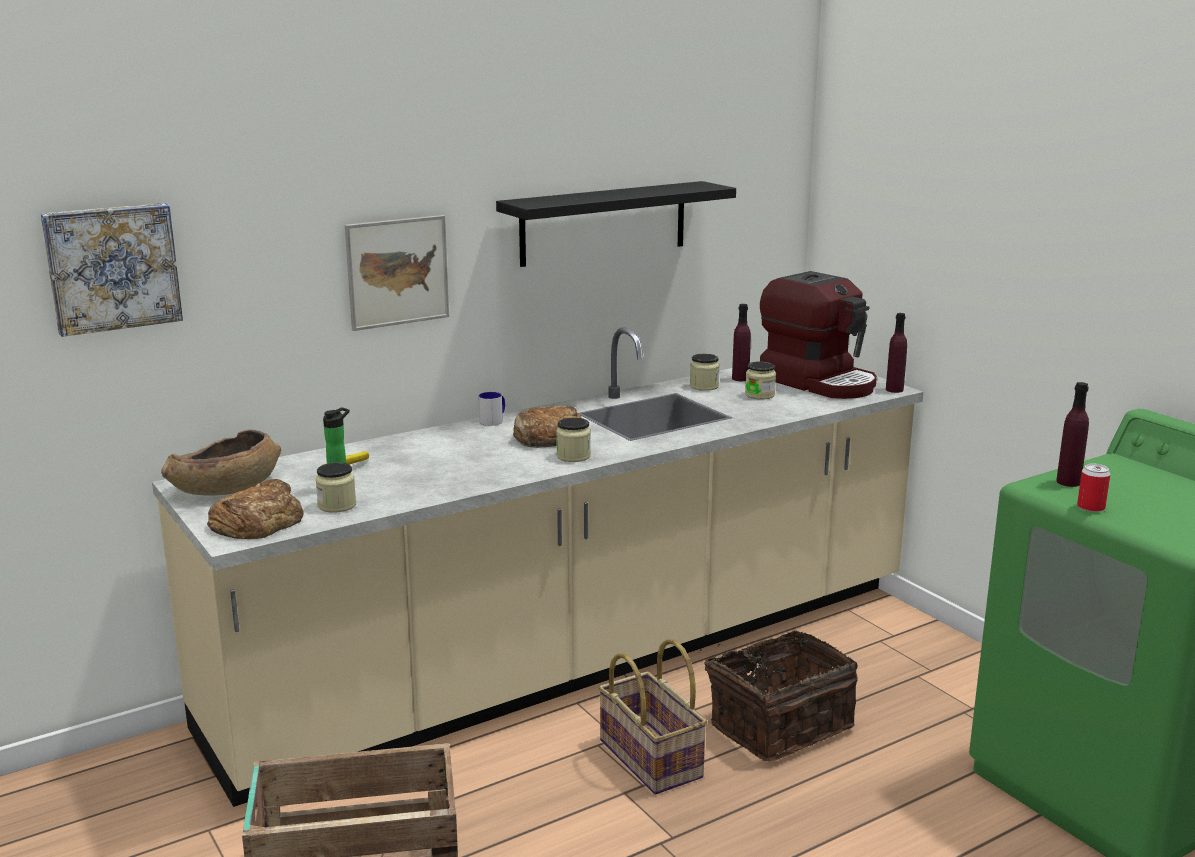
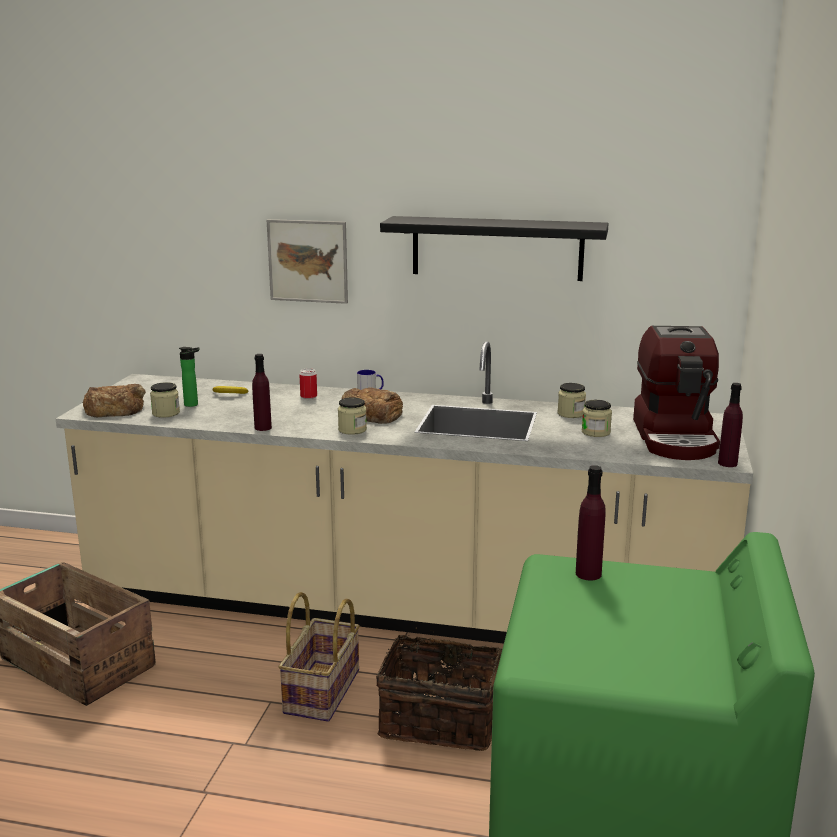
camera: 45 degrees right, 0 degrees up
(112, 267) = (115, 227): picture -> none
(225, 488) = (148, 387): brown bowl -> none
(740, 378) = (616, 416): purple bottle -> purple bottle (263, 428)
(1091, 507) = (541, 599): can -> can (308, 396)

